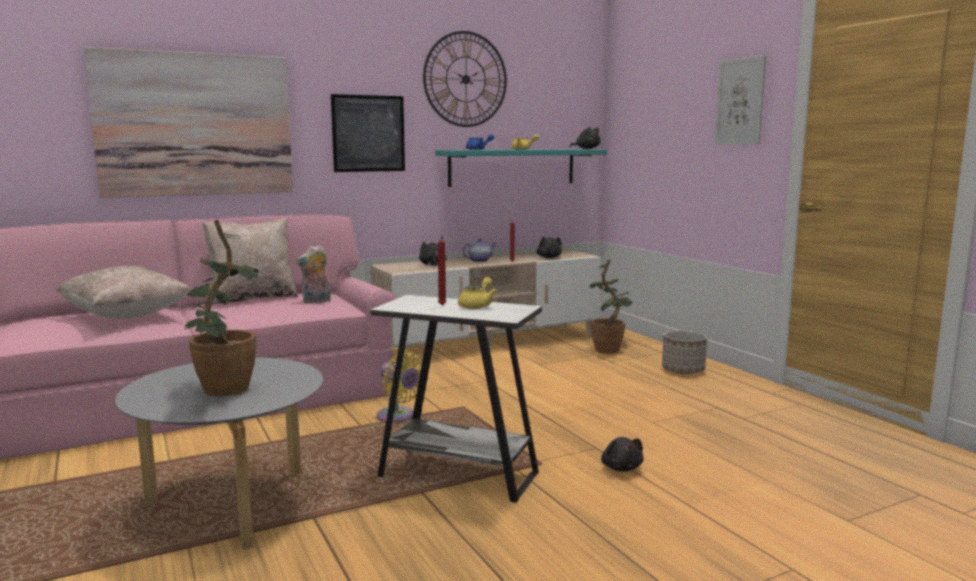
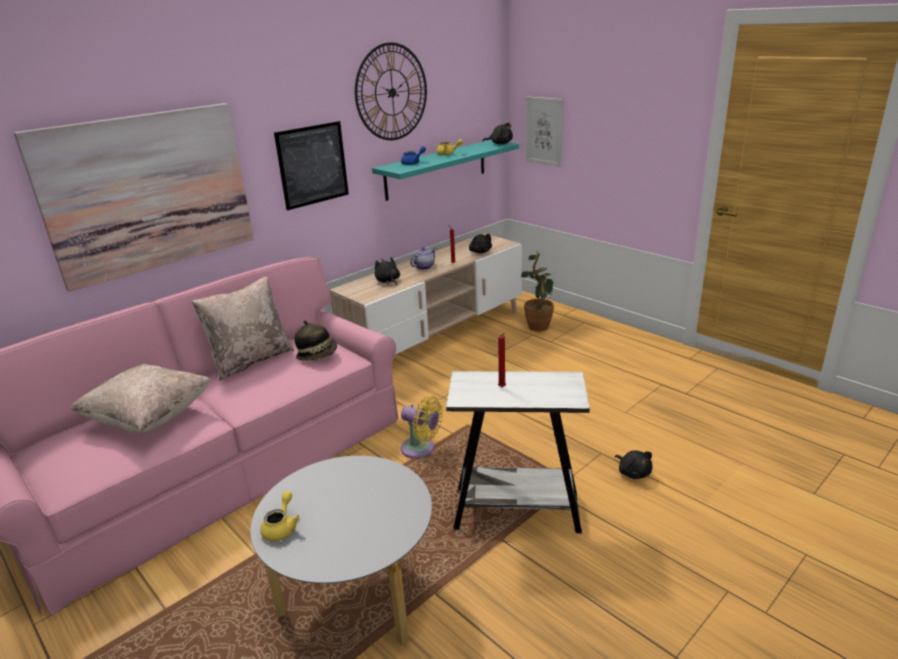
camera: 15 degrees left, 15 degrees up
(221, 393) = (352, 524): potted plant -> none
(316, 301) = (317, 355): plush toy -> hat
(477, 305) = (532, 382): yellow teapot -> yellow teapot (281, 527)
(683, 370) = (611, 342): planter -> none
(740, 101) = (656, 110): picture -> picture (544, 131)

